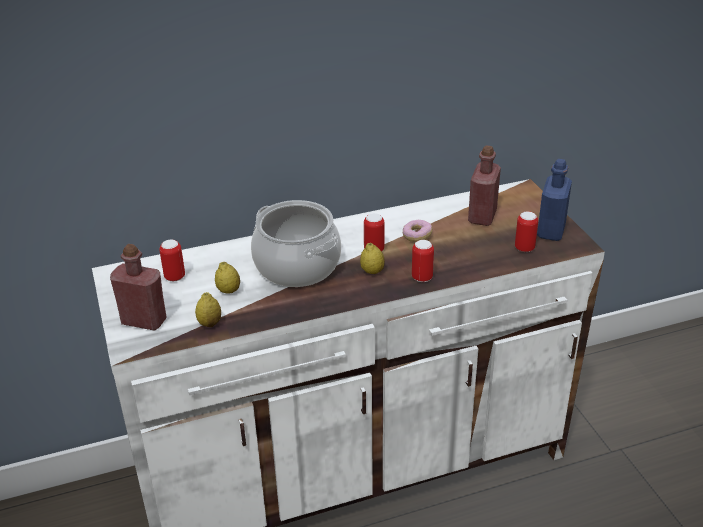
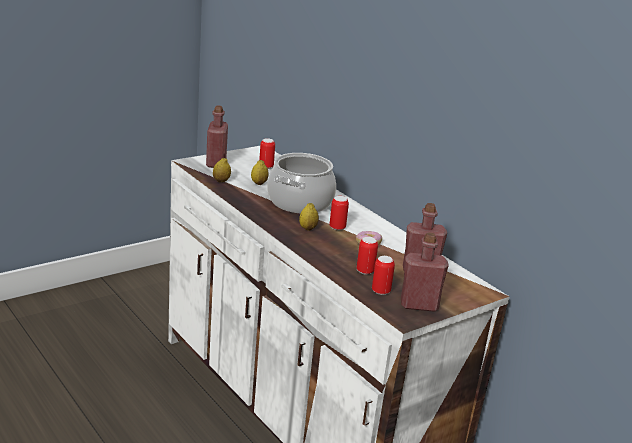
camera: 70 degrees right, 10 degrees down
(422, 277) = (310, 247): can -> can (365, 271)
(551, 231) = (419, 305): blue bottle -> red bottle

